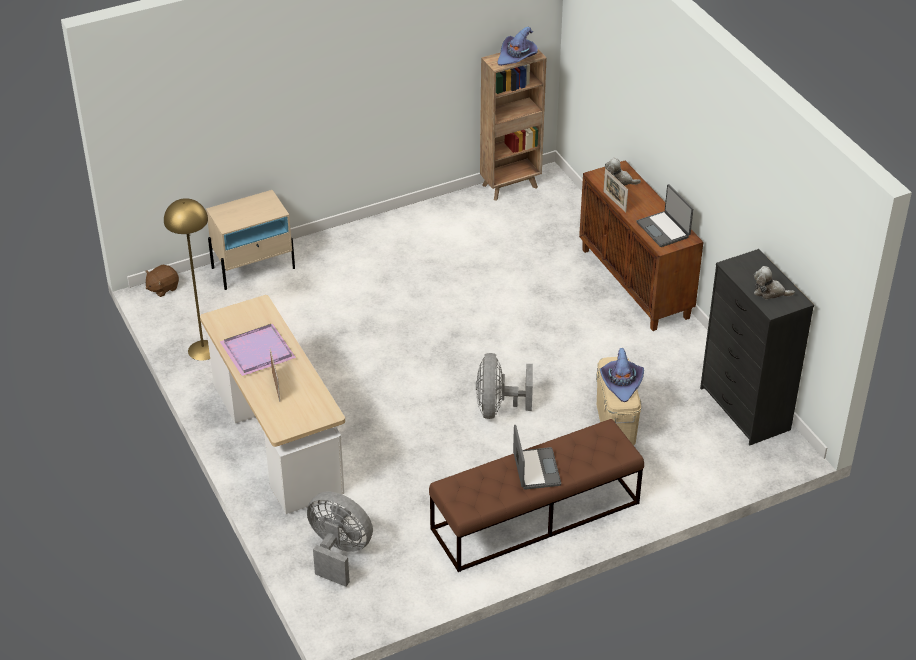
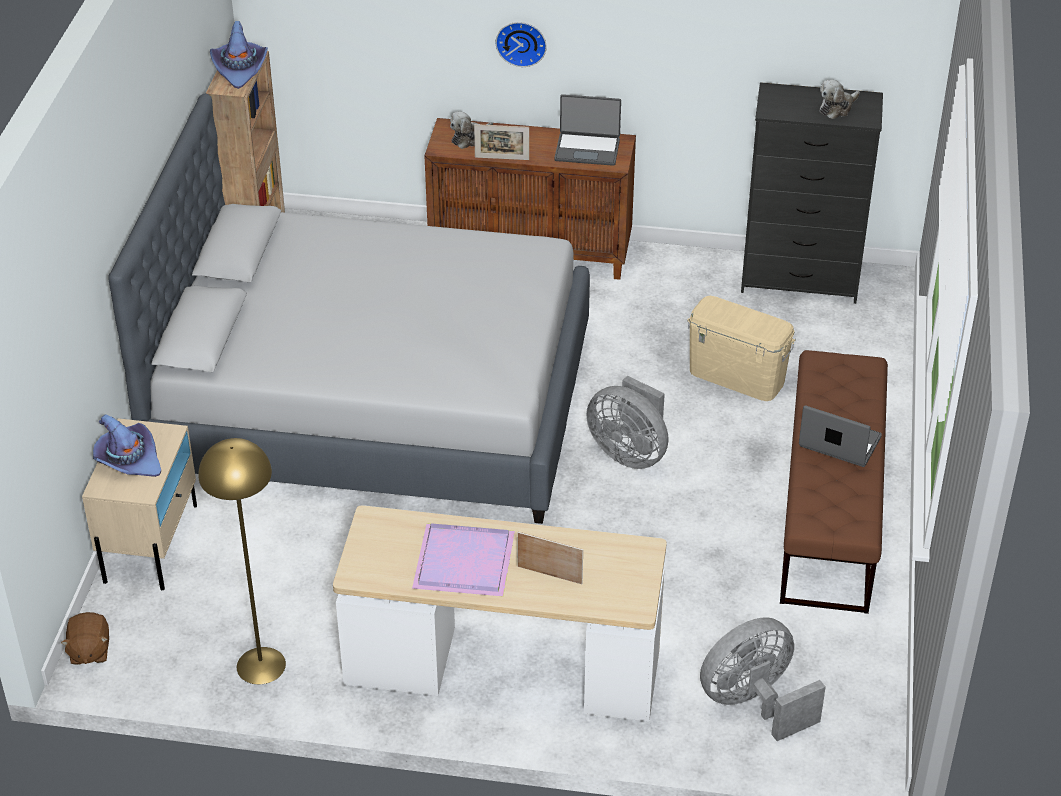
camera: 55 degrees left, 0 degrees up
(437, 288) = (373, 401): none -> grey bed
(621, 383) = (746, 318): purple hat -> purple hat (128, 459)
(665, 136) = (521, 42): none -> wall clock

